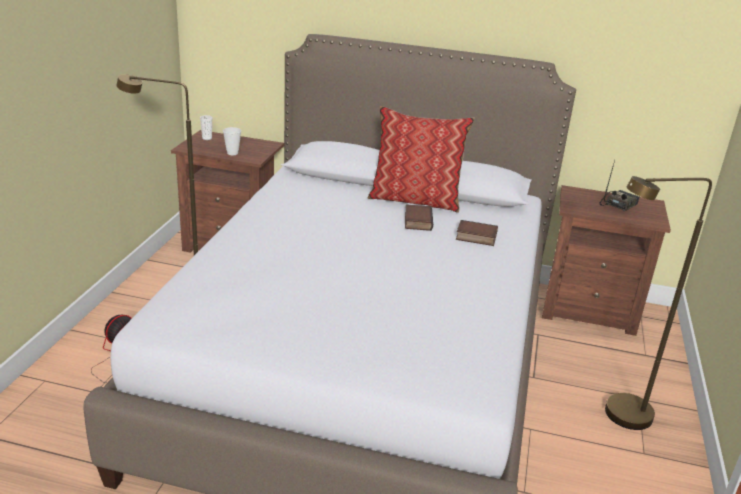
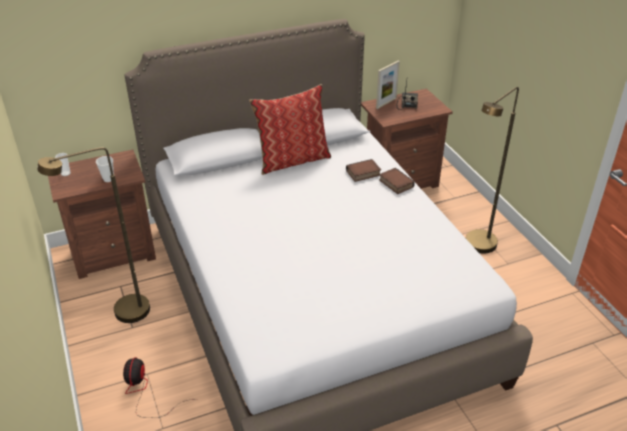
camera: 35 degrees left, 10 degrees up
(417, 221) = (315, 178): book -> book (395, 183)
(592, 195) = (386, 103): none -> picture frame

